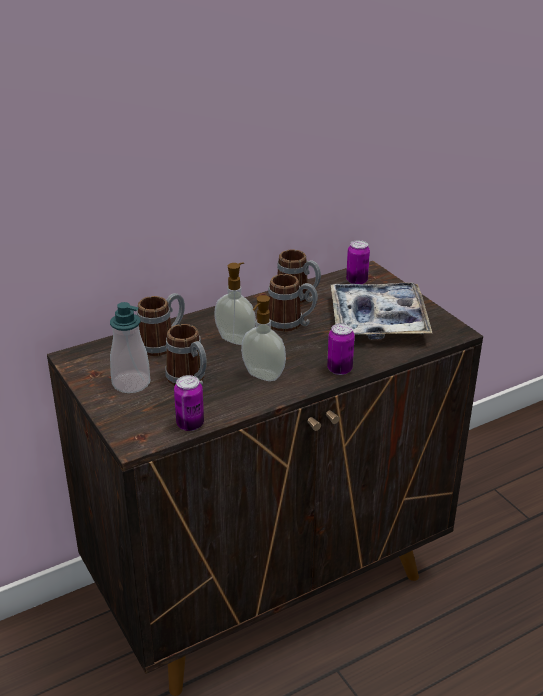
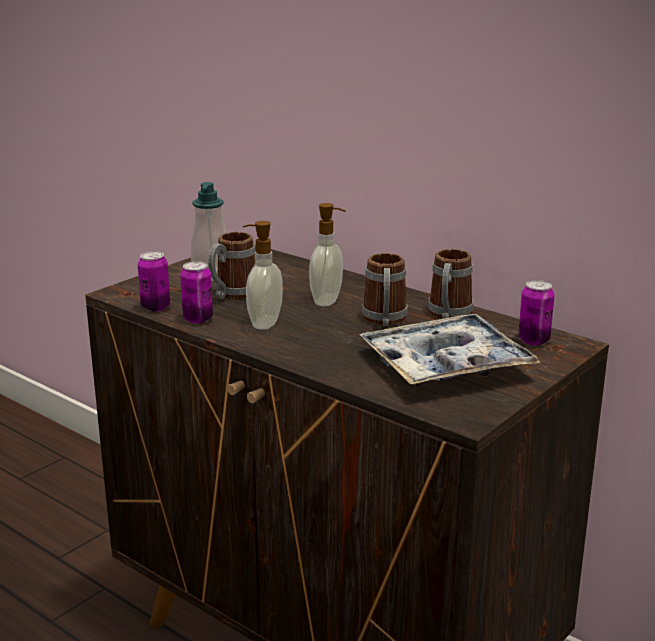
camera: 70 degrees right, 10 degrees down
(163, 344) = (290, 274): mug -> none
(339, 369) = (306, 358): can -> can (198, 319)

